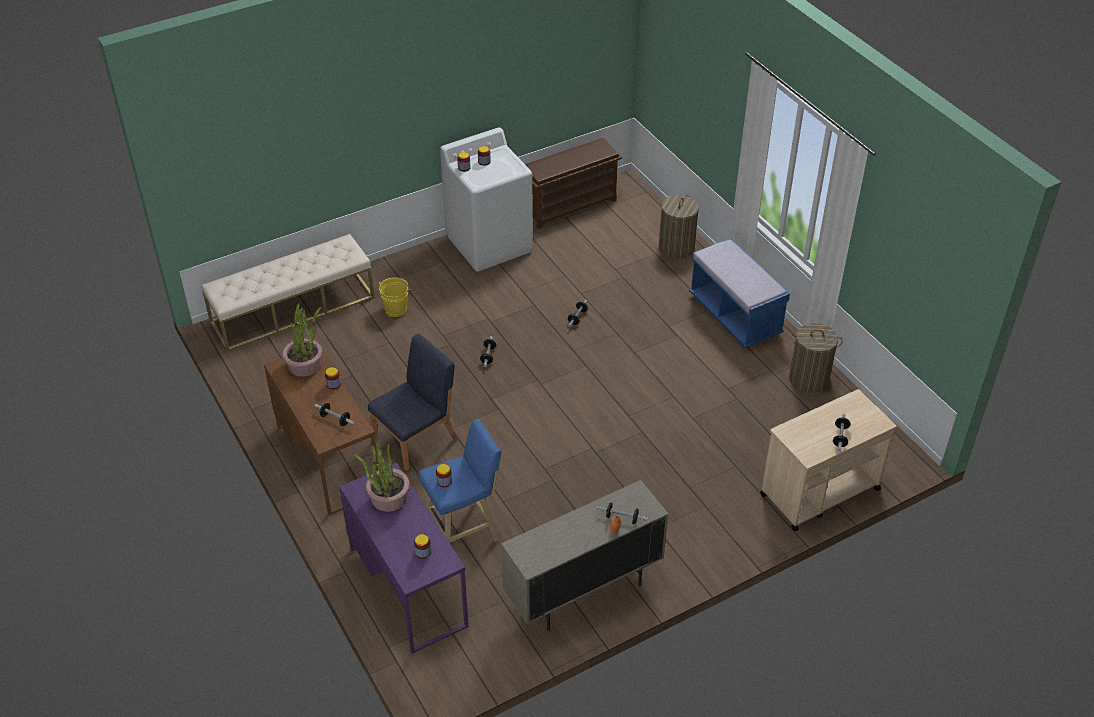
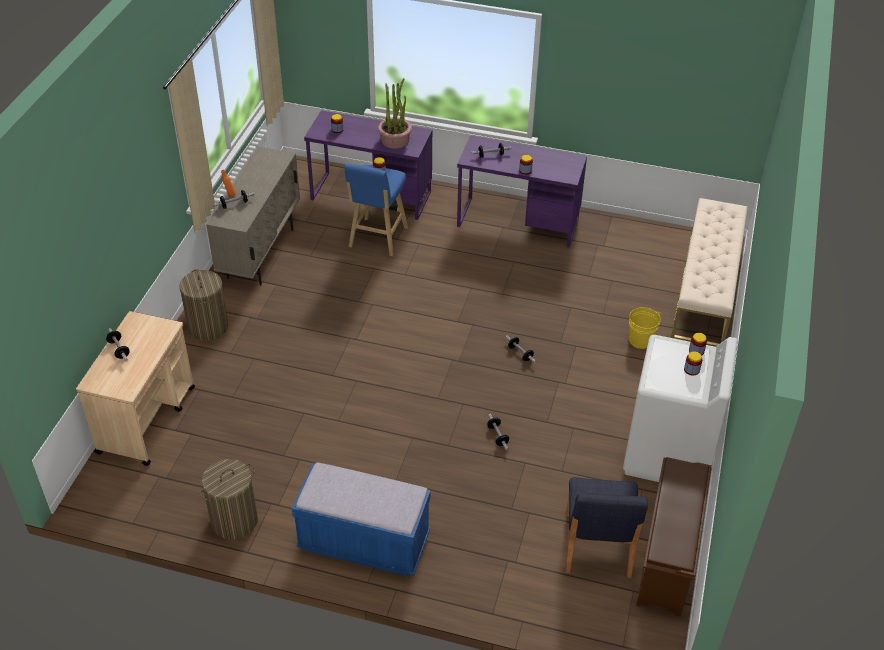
camera: 135 degrees right, 0 degrees up
(305, 365) = (562, 169): potted plant -> none
(328, 458) = (518, 222): brown desk -> purple desk
(416, 438) = (483, 267): blue chair -> blue chair (597, 545)
(676, 247) = (504, 587): laundry basket -> laundry basket (208, 327)

